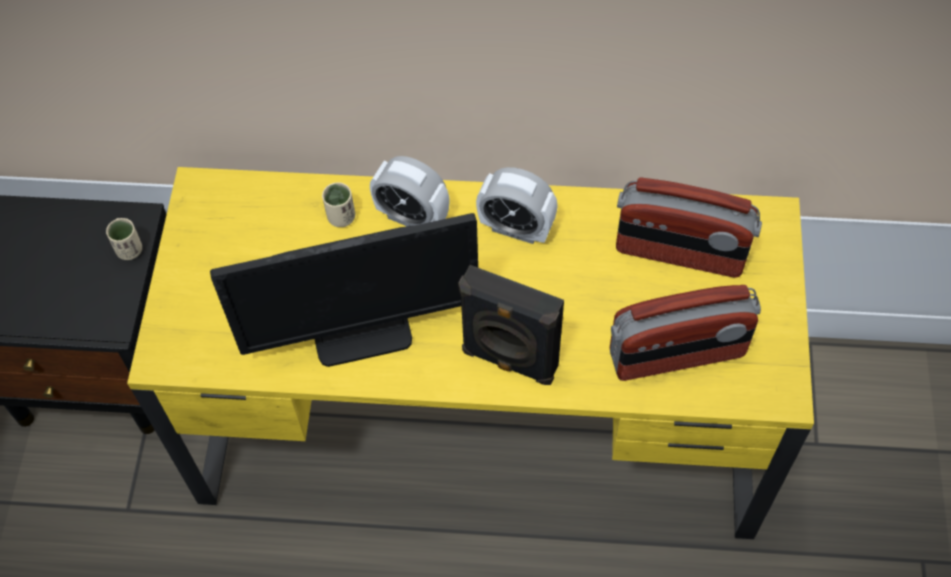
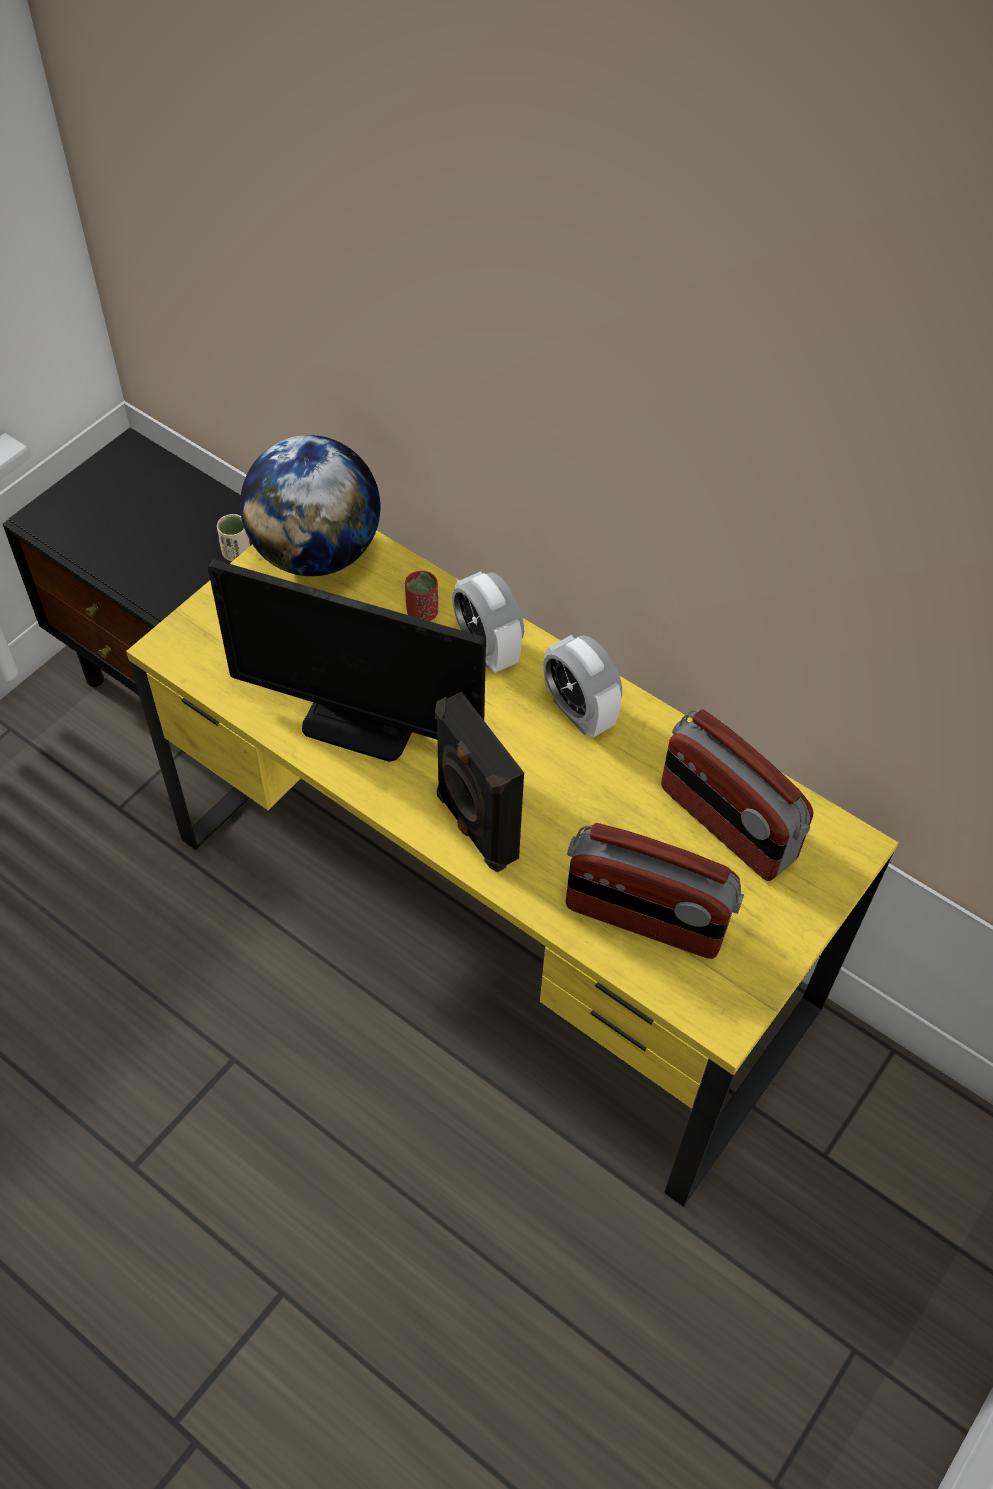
camera: 30 degrees right, 5 degrees down
(220, 216) = (316, 553): none -> globe
(341, 217) = (422, 612): beige cup -> red cup

